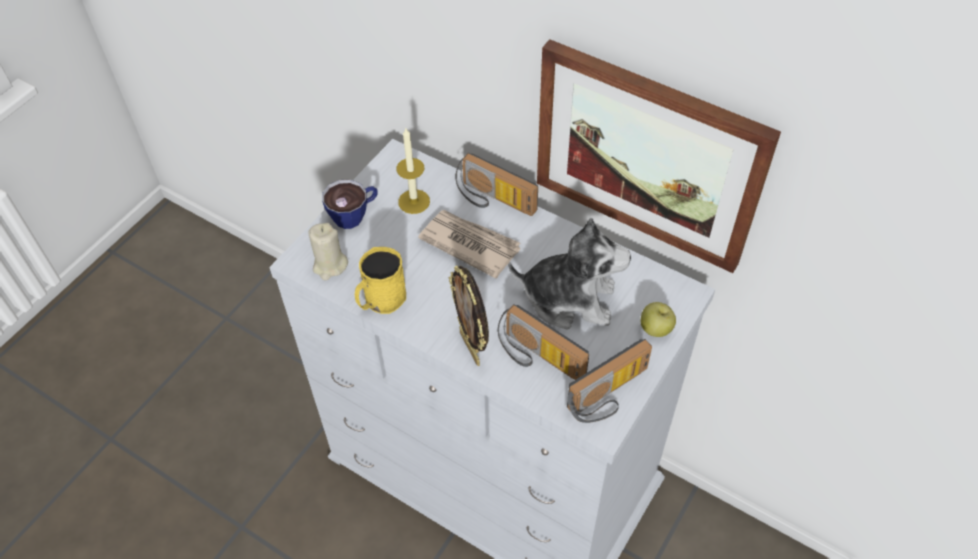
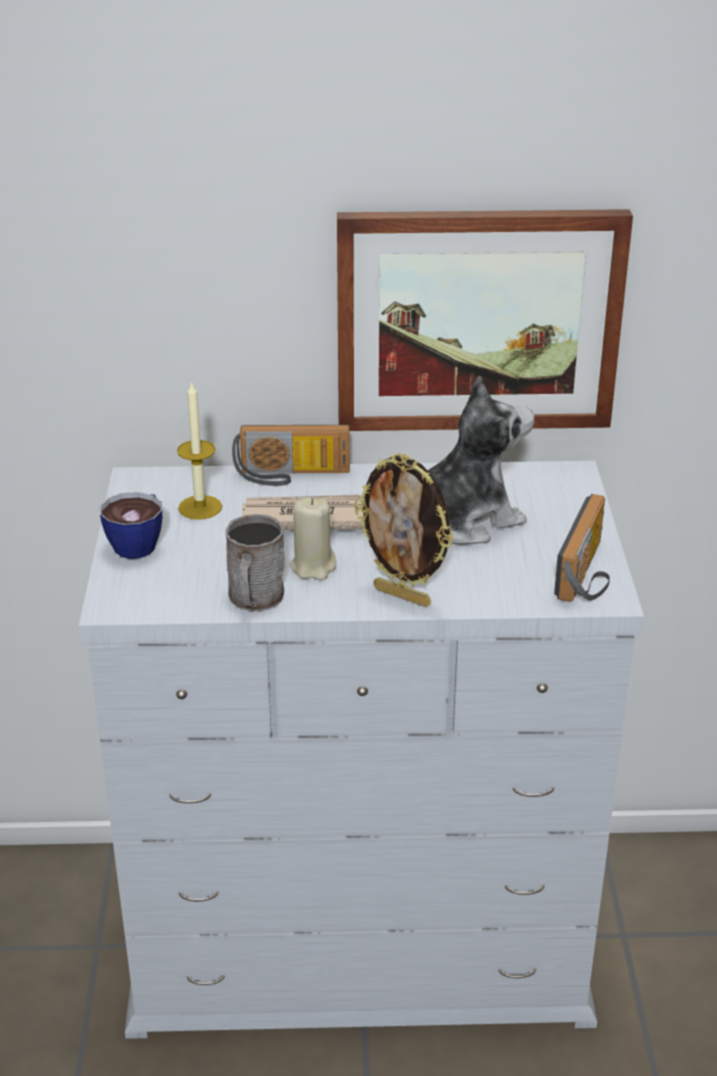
camera: 35 degrees left, 20 degrees down
(330, 265) = (157, 595): beige candle -> beige candle (313, 566)
(381, 300) = (255, 599): yellow mug -> grey mug
(537, 358) = (483, 576): radio -> none
(655, 329) = (574, 509): apple -> none

